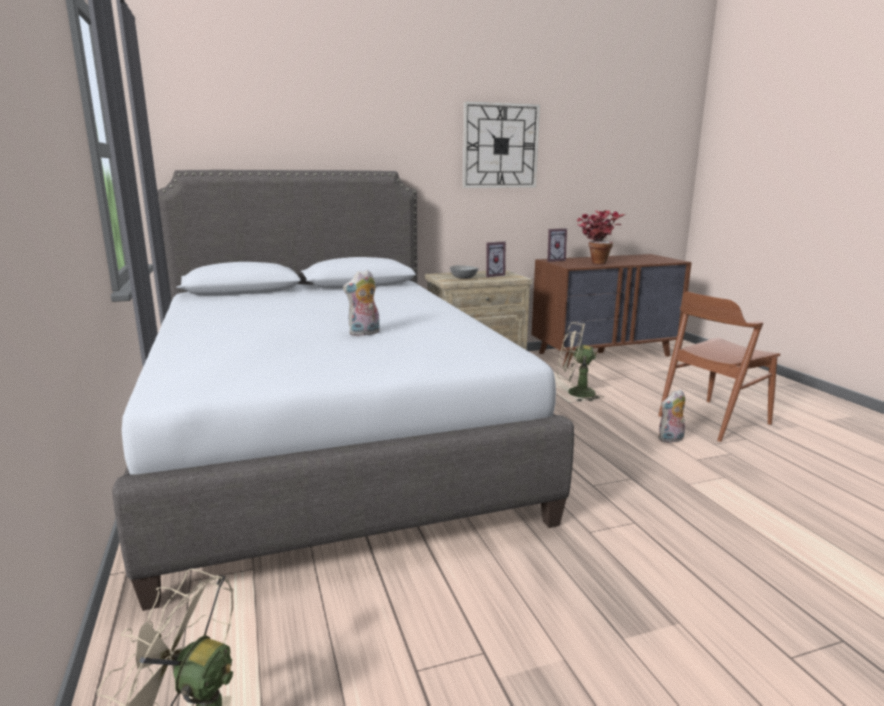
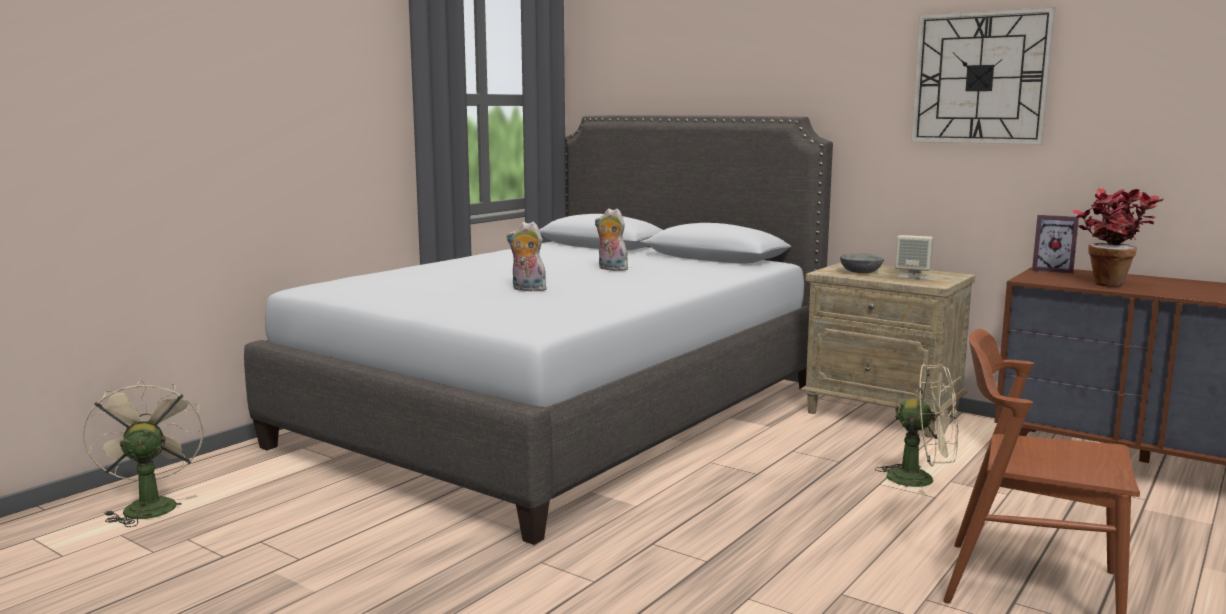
camera: 55 degrees right, 5 degrees down
(492, 275) = (913, 276): picture frame -> beige speaker
(574, 393) = (921, 480): beige fan -> beige fan turned 135 degrees clockwise
(671, 440) = (879, 566): plush toy -> plush toy (611, 269)

